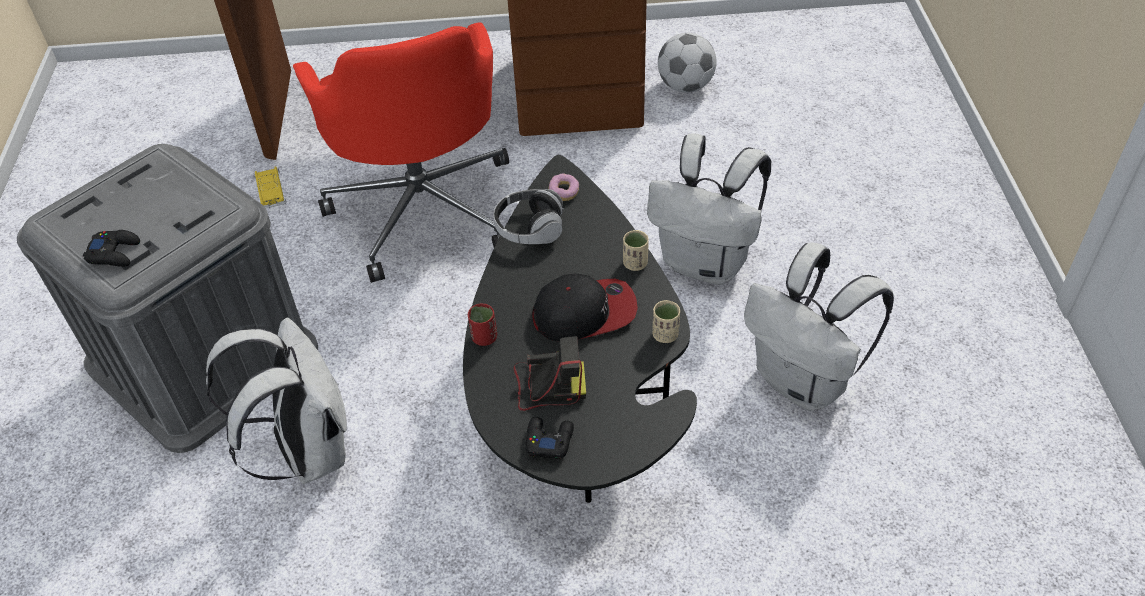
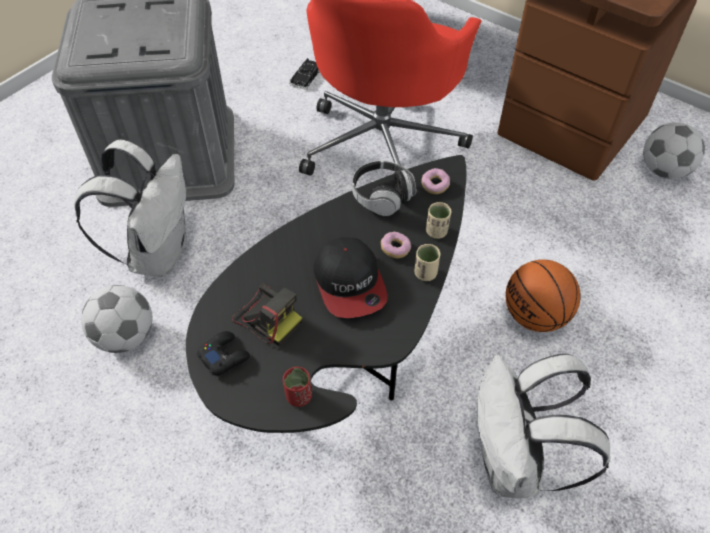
camera: 40 degrees right, 5 degrees up
(114, 253) = (92, 44): black game controller -> none
(270, 191) = (306, 77): yellow toy car -> black toy car
(365, 544) = (125, 336): none -> football
(484, 337) = (267, 252): red cup -> red cup (299, 396)
(585, 312) = (350, 283): cap -> cap turned 45 degrees clockwise
(590, 262) = (395, 249): none -> donut
(665, 335) = (386, 343): beige cup -> beige cup (436, 231)
(706, 263) = (535, 315): white backpack -> basketball

